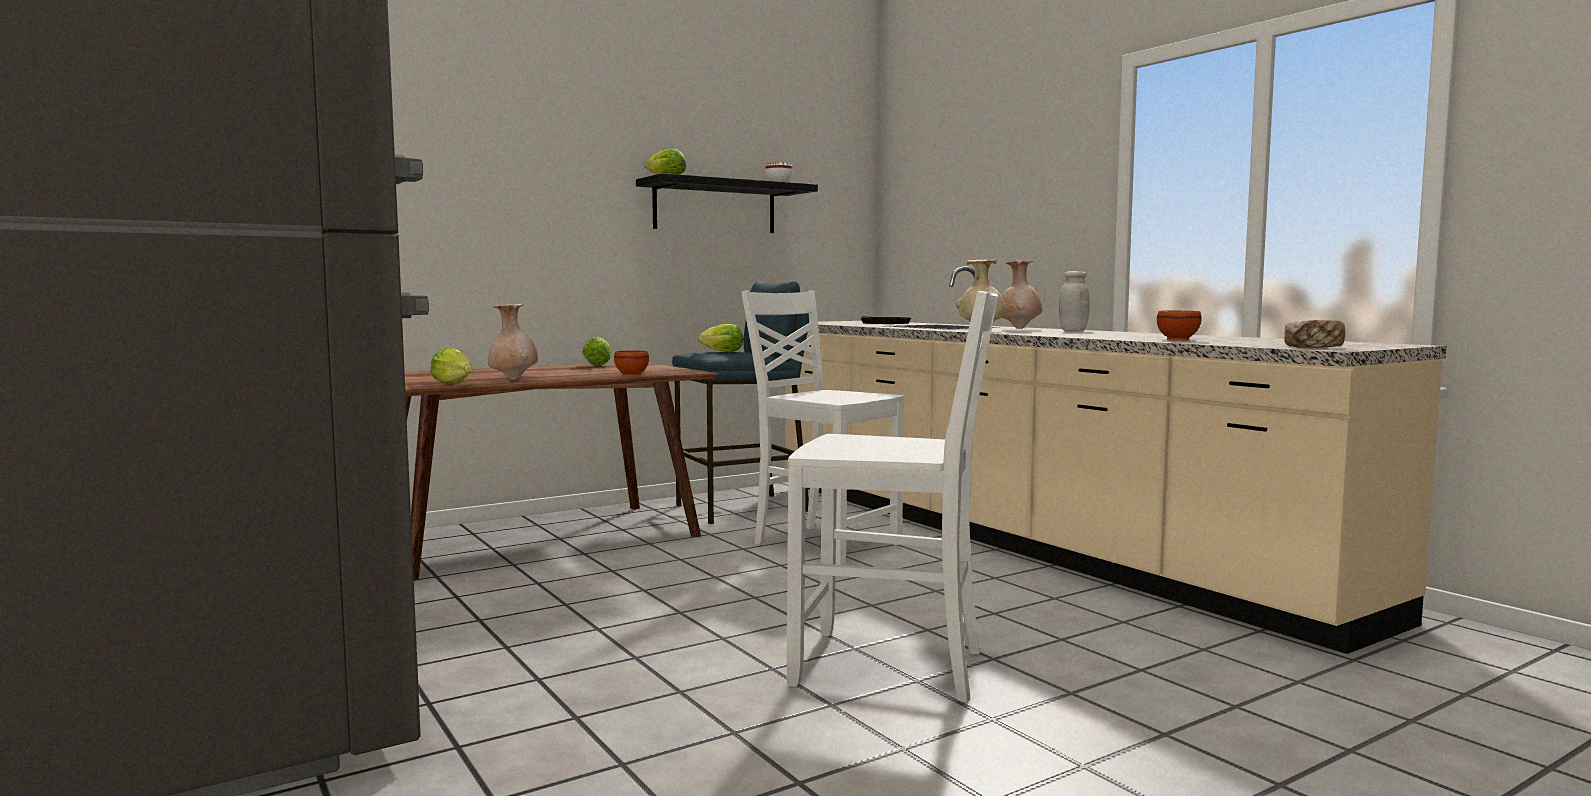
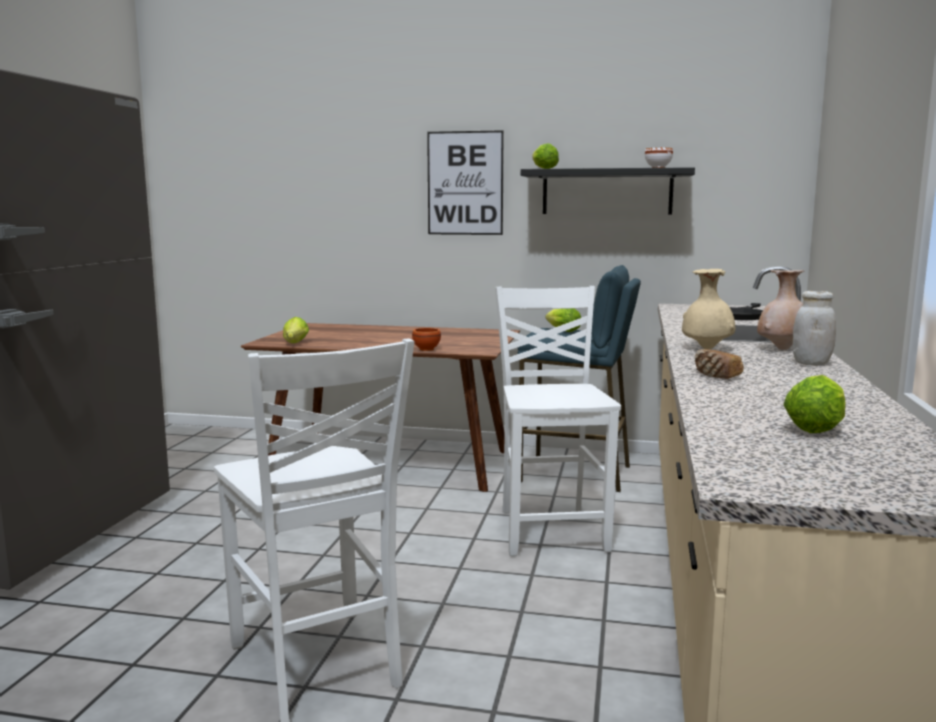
camera: 45 degrees right, 5 degrees up
(513, 379) = (342, 343): beige vase -> none
(565, 189) = (465, 183): none -> picture
(598, 365) = (468, 331): lettuce -> lettuce (817, 428)
(1177, 340) = (744, 412): brown bowl -> none
(1313, 347) = (759, 473): bread -> bread (716, 375)

